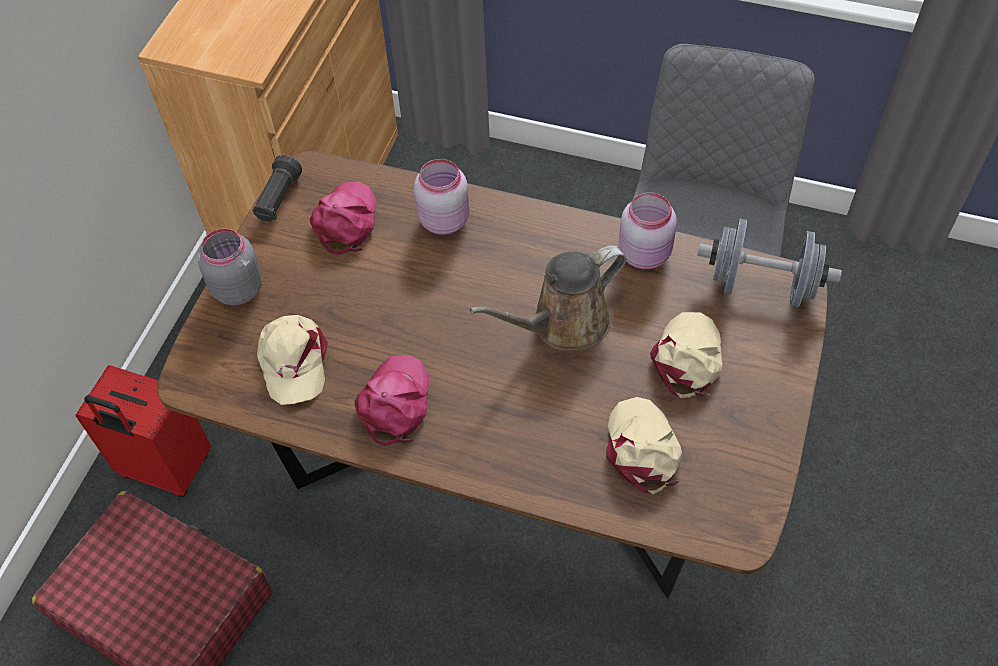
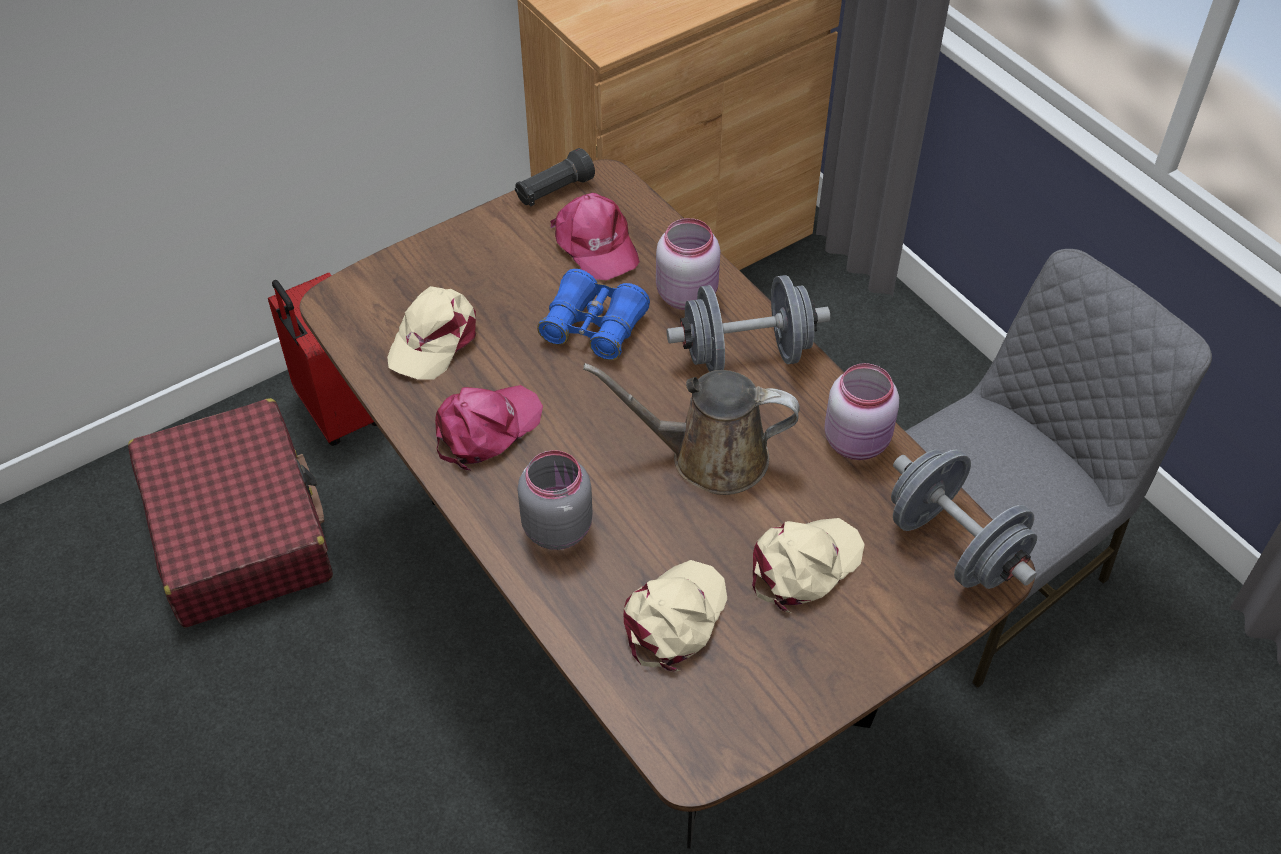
camera: 35 degrees right, 5 degrees down
(237, 288) = (446, 248): grey jar -> grey jar (557, 526)
(346, 221) = (595, 244): pink cap -> pink cap turned 105 degrees clockwise
(401, 282) = (593, 327): none -> blue binoculars
(522, 238) = (746, 354): none -> grey dumbbell

